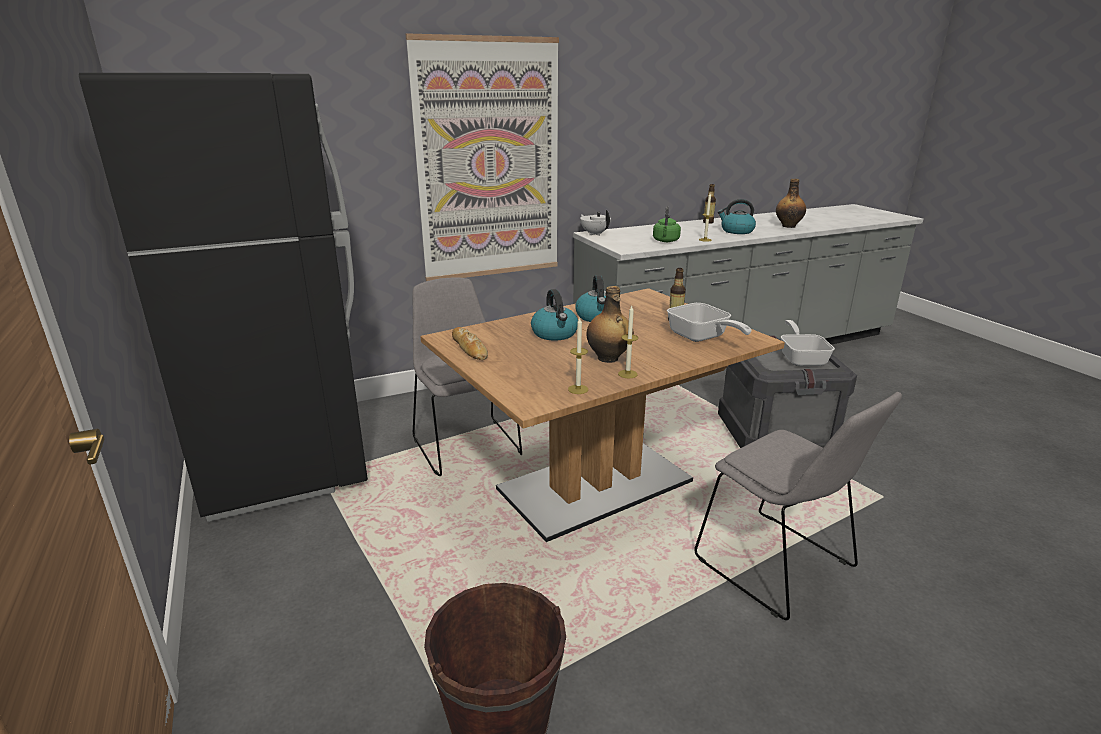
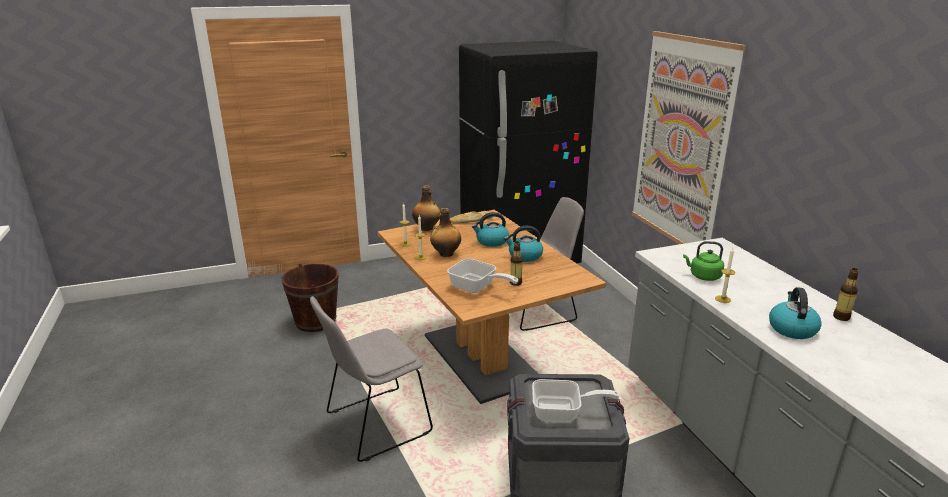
camera: 95 degrees right, 0 degrees up
(594, 234) = (718, 245): white teapot -> none
(701, 337) = (476, 288): frying pan -> frying pan turned 120 degrees counterclockwise
(788, 226) = (869, 382): bottle -> bottle (427, 228)

